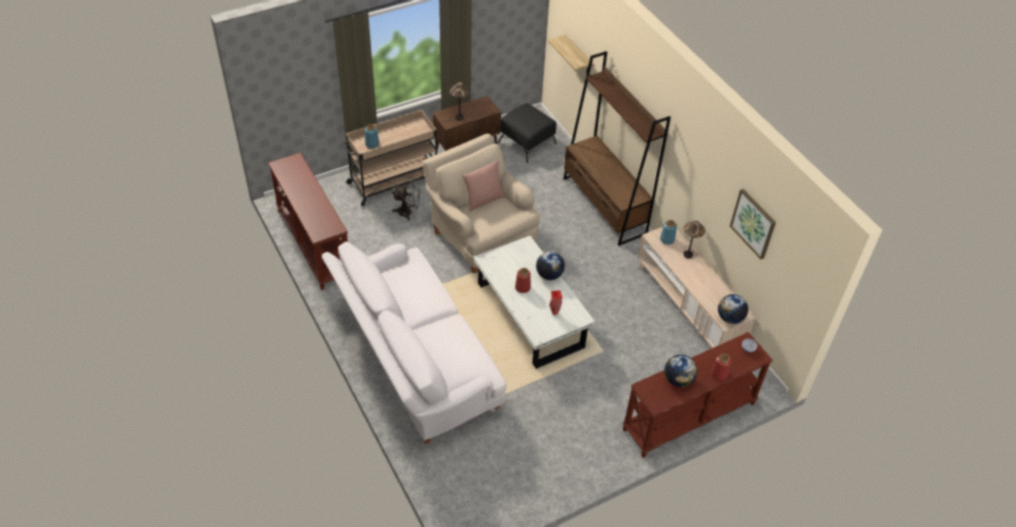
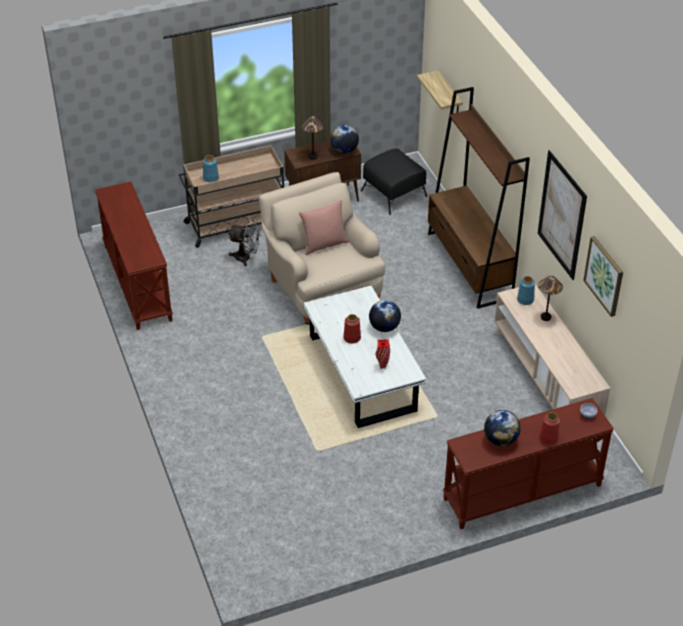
camera: 10 degrees right, 5 degrees down
(414, 360) = (225, 408): white sofa -> none
(705, 168) = (561, 215): none -> picture
(730, 318) = (580, 386): globe -> globe (344, 150)

